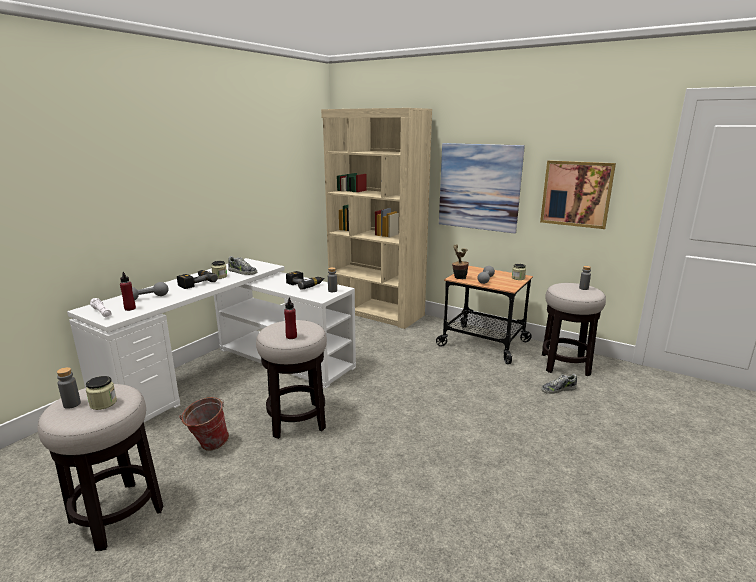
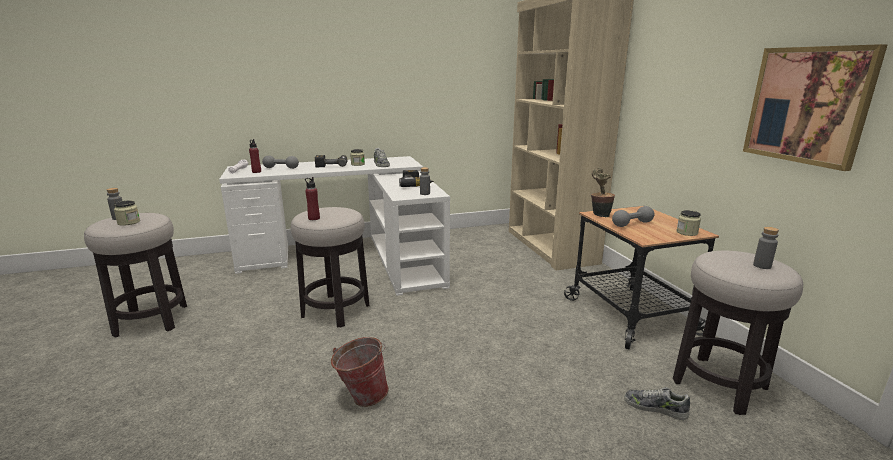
camera: 40 degrees right, 0 degrees up
(207, 445) = (257, 301): bucket -> bucket (361, 396)
(479, 187) = (675, 95): picture -> none

